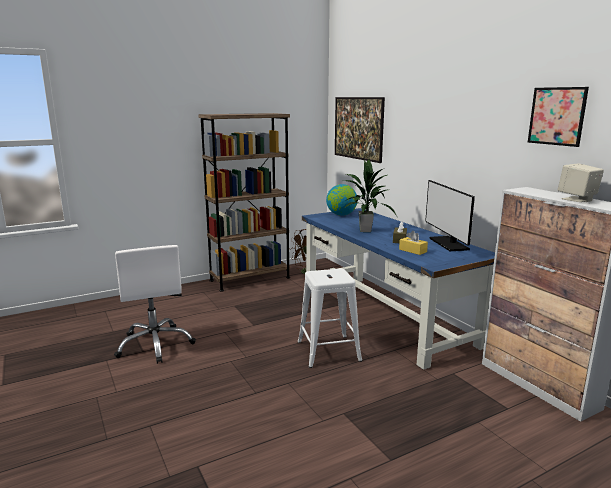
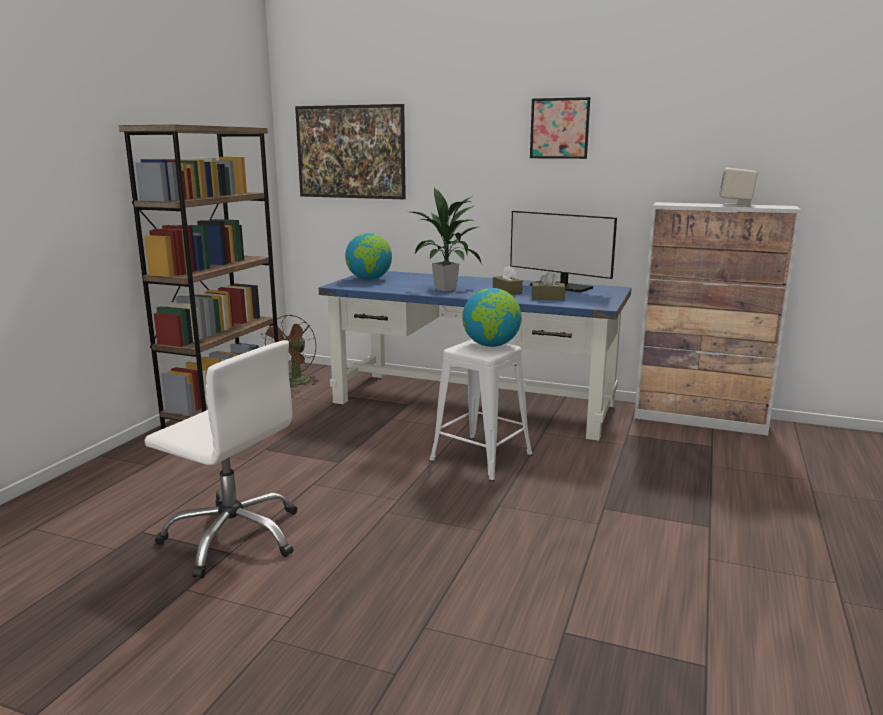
camera: 40 degrees left, 0 degrees up
(337, 275) = (491, 345): none -> globe
(412, 250) = (548, 298): yellow tissue box -> brown tissue box
(557, 116) = (685, 119): picture -> picture (559, 128)

